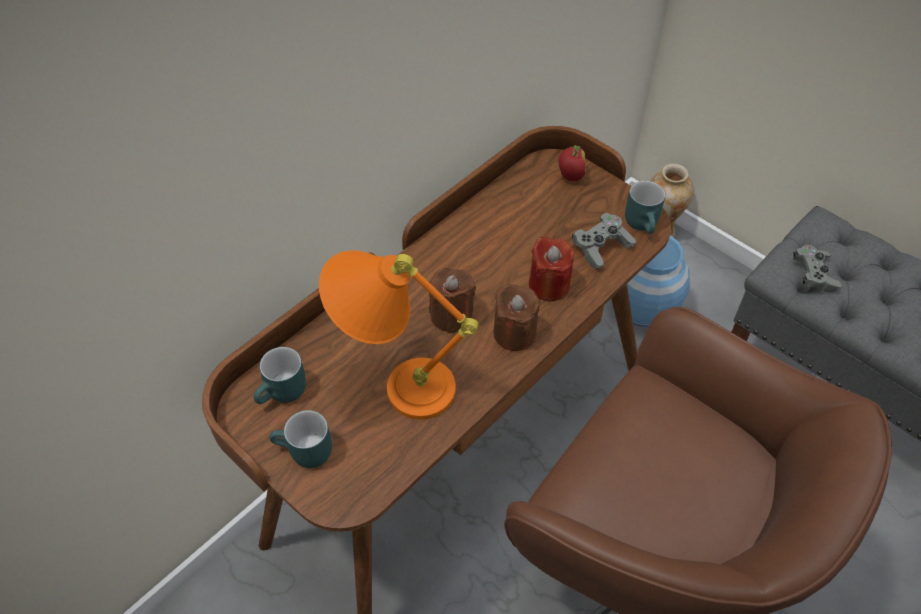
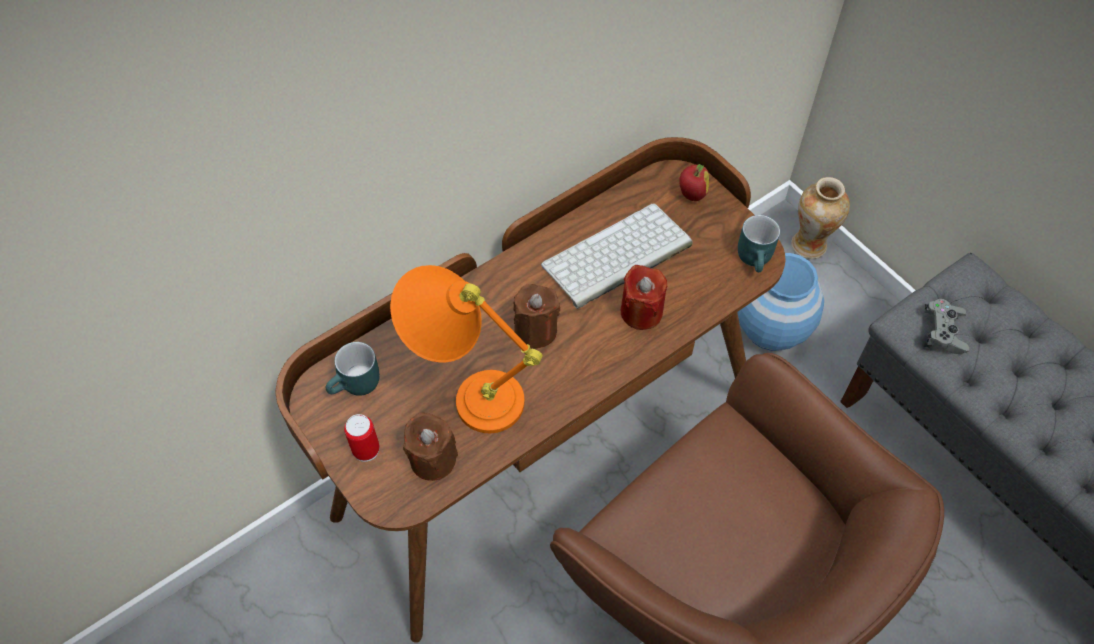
camera: 10 degrees right, 5 degrees up
(304, 454) = (366, 449): turquoise mug -> can
(514, 240) = (616, 257): none -> keyboard
(514, 333) = (595, 358): brown candle -> brown candle (432, 459)
(601, 248) = (705, 279): grey game controller -> none

